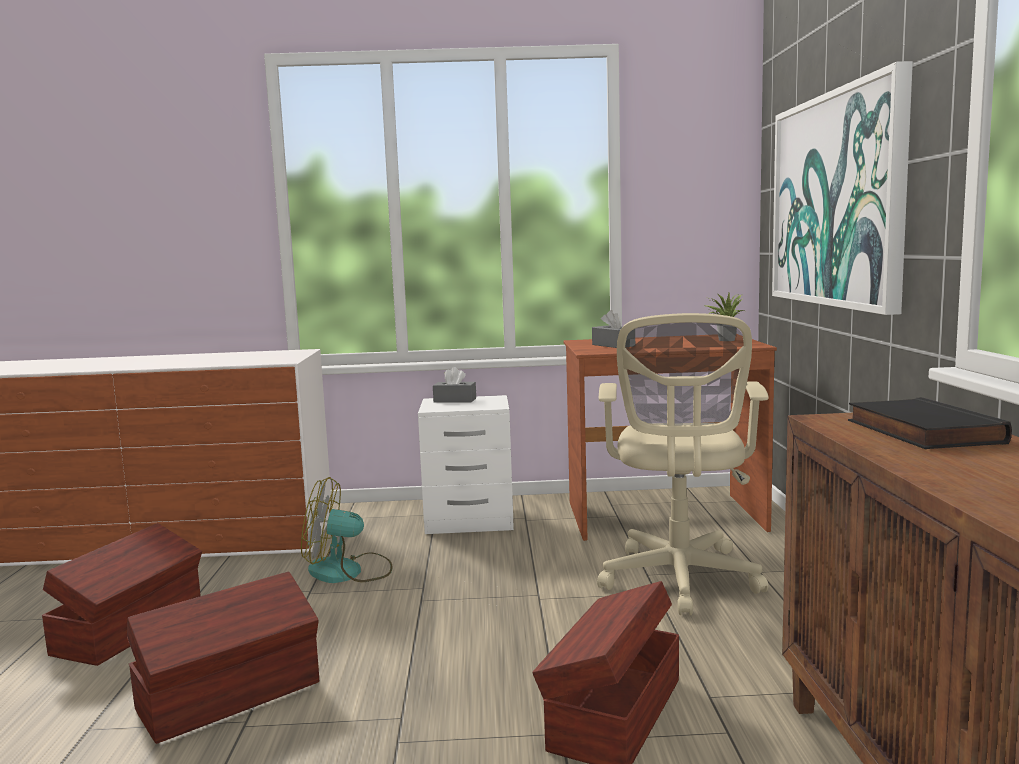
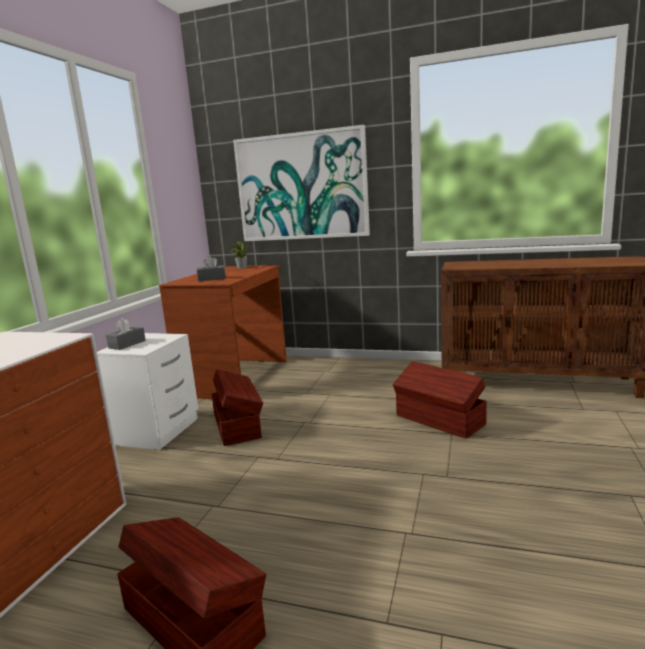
camera: 70 degrees left, 5 degrees up
(232, 696) = (369, 541): brown storage box -> brown storage box (237, 424)
(348, 572) = (194, 486): fan -> none
(680, 581) = (321, 387): beige office chair -> none
(919, 432) = (481, 264): black book -> none

